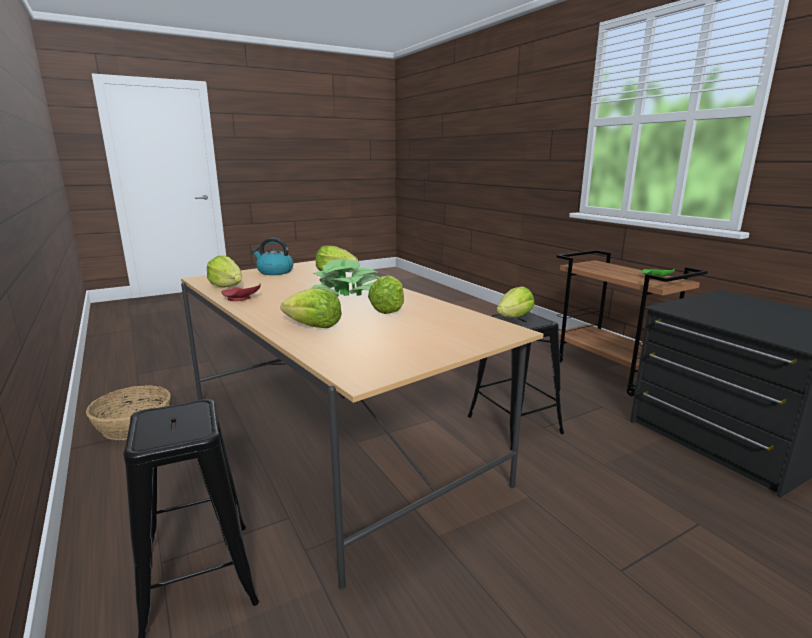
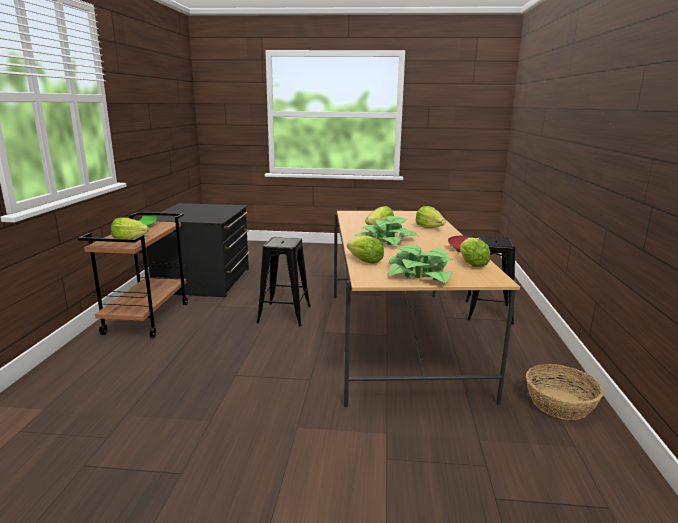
camera: 145 degrees left, 0 degrees up
(274, 272) = (420, 274): kettle -> potted plant
(514, 317) = (283, 243): lettuce -> lettuce (129, 239)

